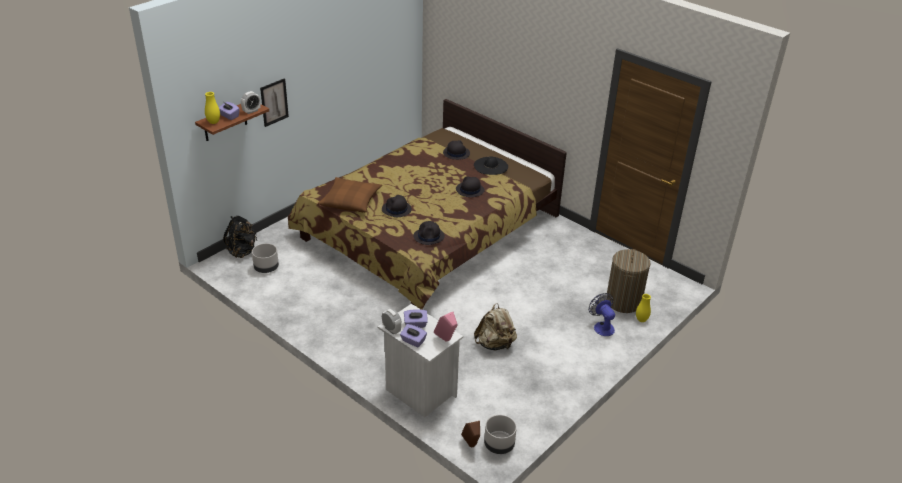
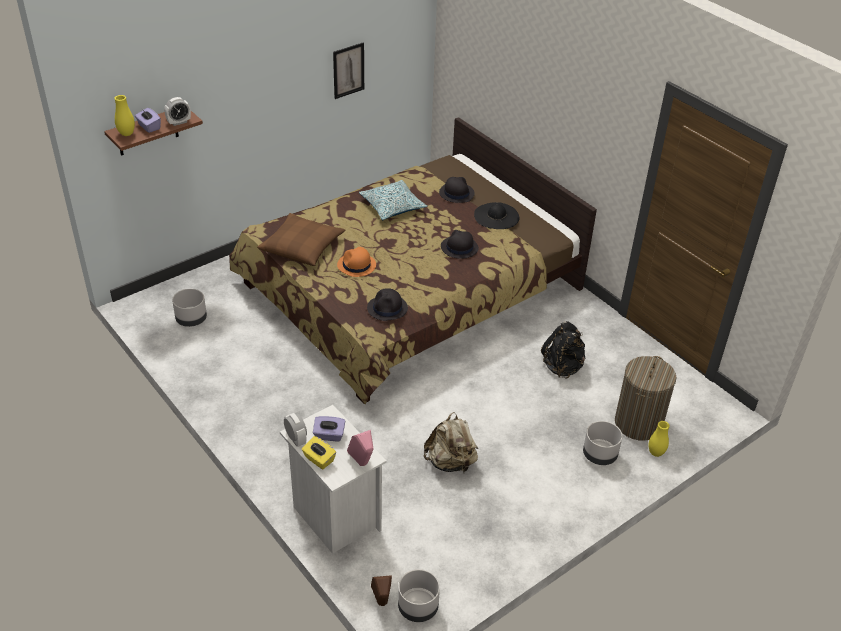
camera: 10 degrees right, 5 degrees up
(242, 251) = (169, 293): black backpack -> black backpack (563, 366)
(274, 102) = (217, 110): picture -> picture (348, 70)
(396, 209) = (356, 265): black hat -> orange hat
(411, 166) = (392, 206): none -> pillow
(413, 341) = (319, 459): purple tissue box -> yellow tissue box
(602, 326) = (599, 455): fan -> grey planter

